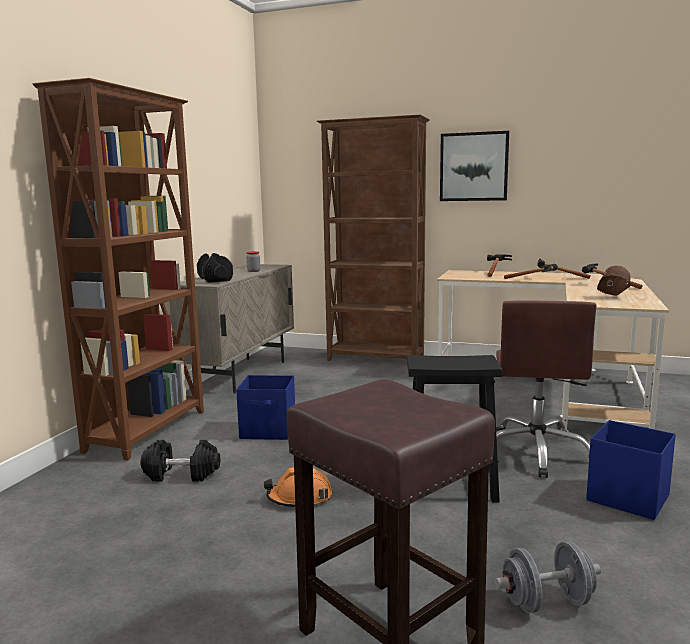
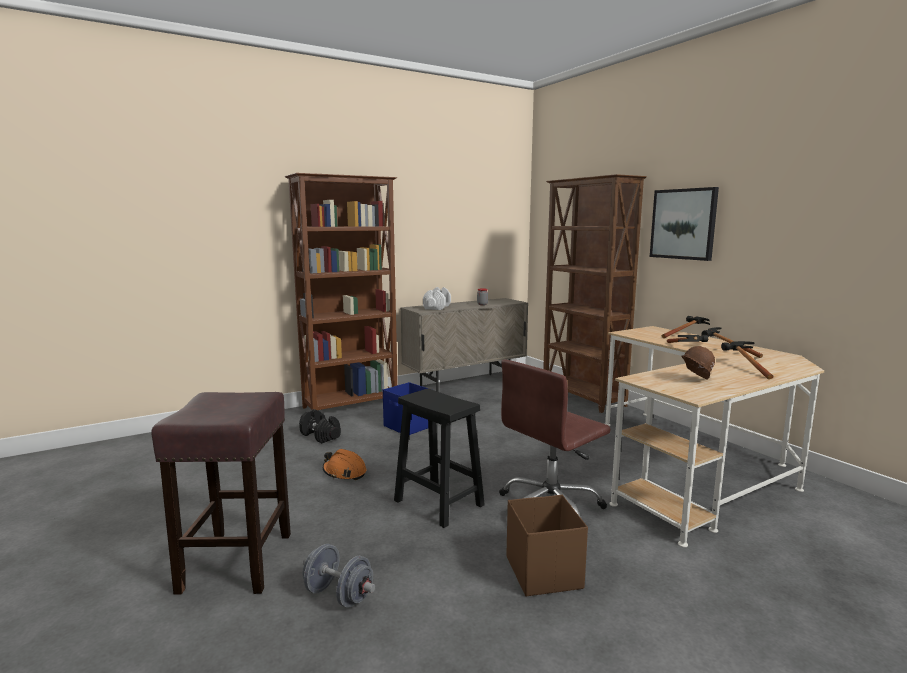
camera: 40 degrees right, 0 degrees up
(215, 279) = (437, 307): black dumbbell -> white dumbbell
(626, 497) = (543, 572): blue storage box -> brown storage box

